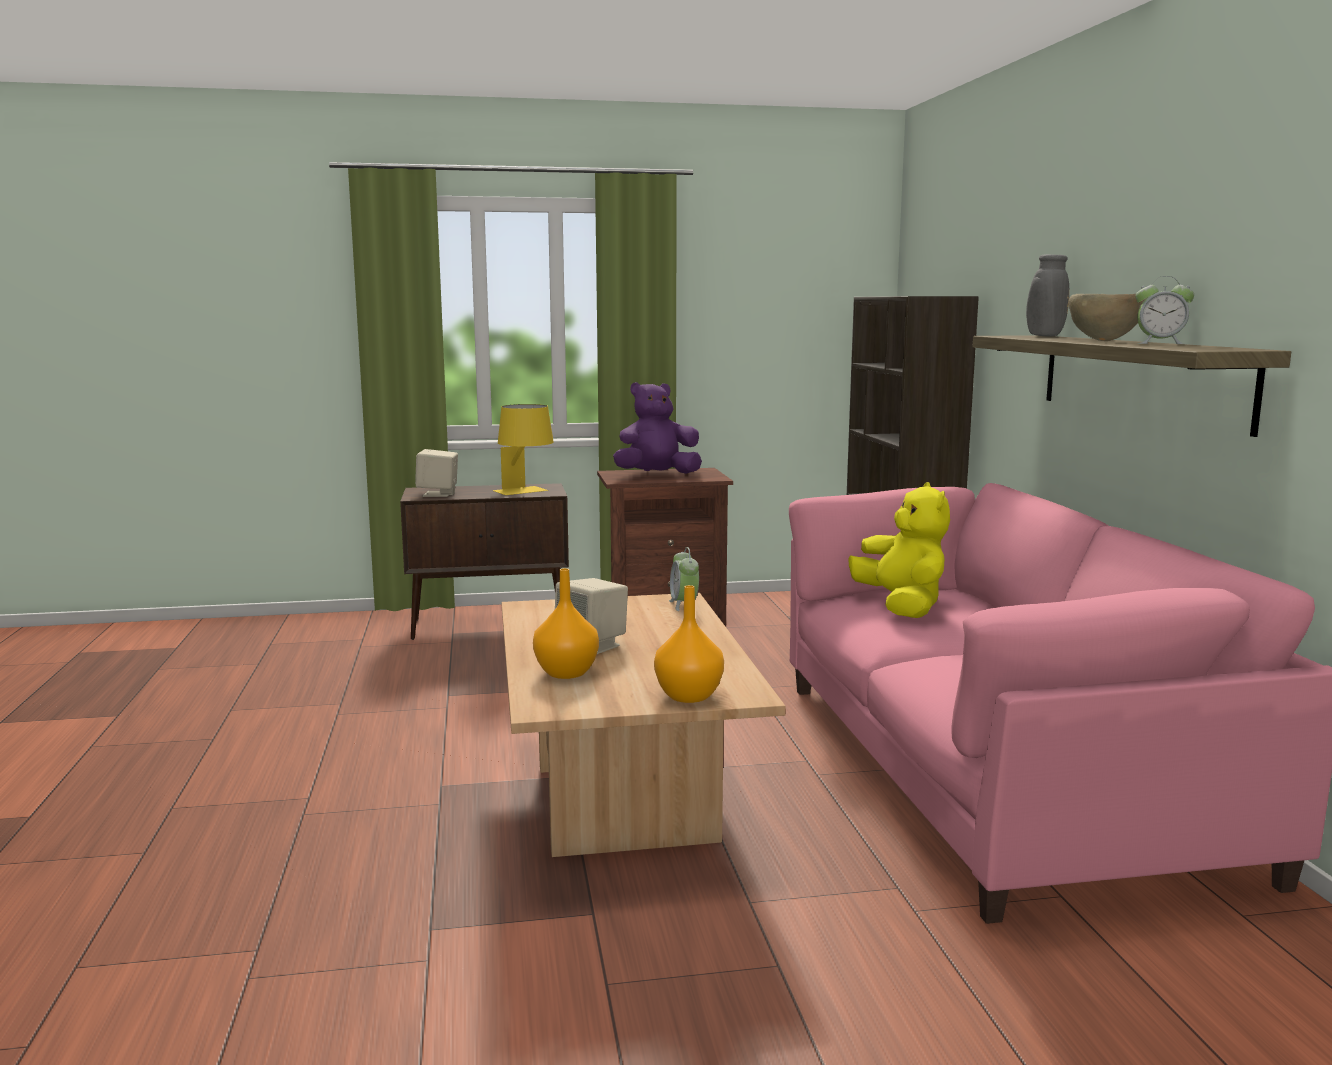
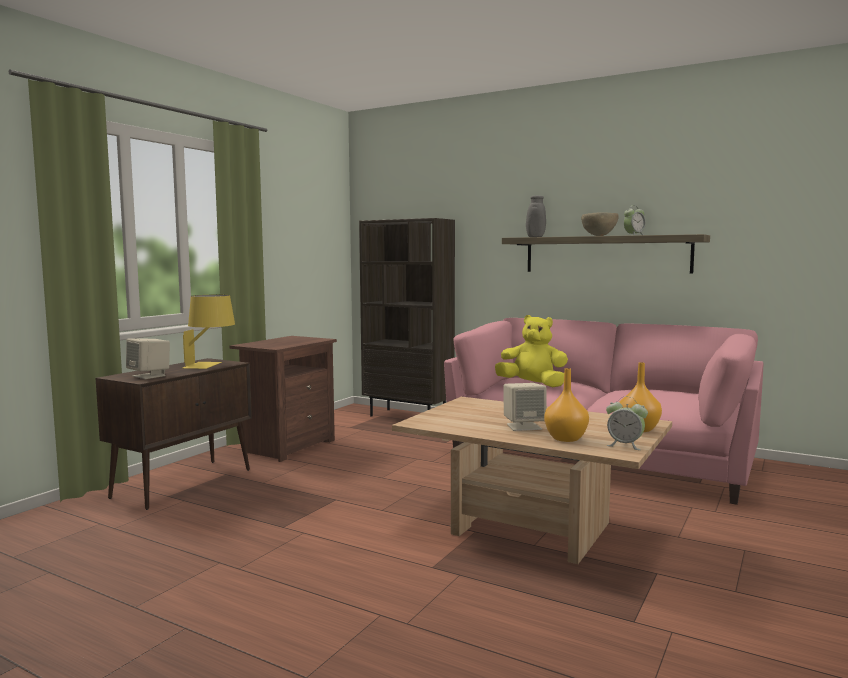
camera: 50 degrees left, 5 degrees down
(656, 474) = (280, 342): purple plush toy -> none
(684, 605) = (480, 402): alarm clock -> alarm clock (625, 445)

